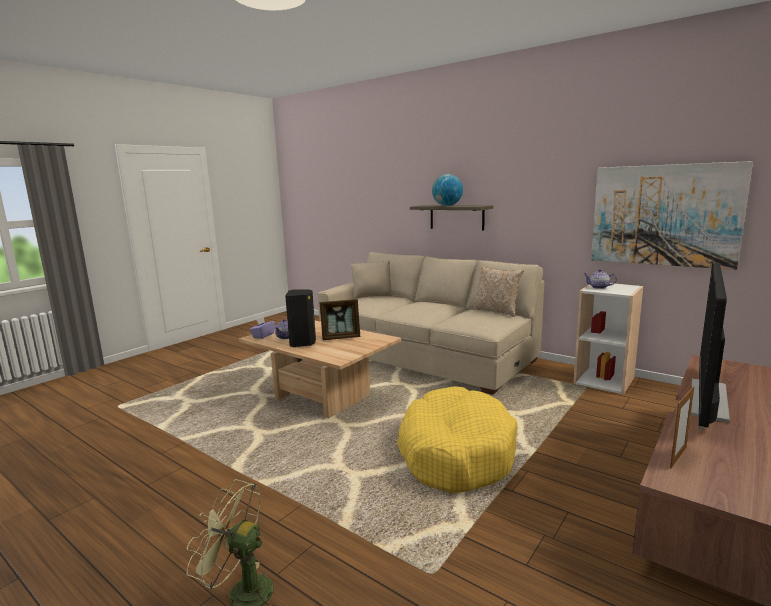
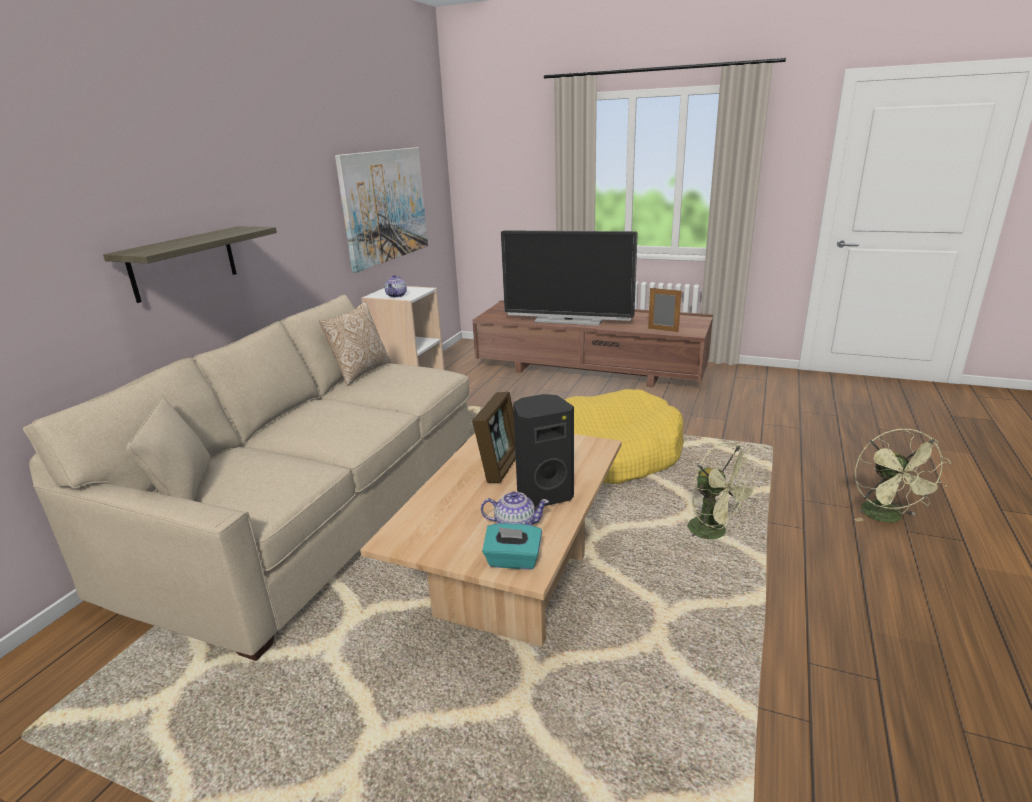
camera: 105 degrees left, 10 degrees up
(263, 335) = (513, 560): purple tissue box -> turquoise tissue box
(310, 473) = (715, 533): none -> green fan
(341, 337) = (500, 466): picture frame -> picture frame turned 45 degrees clockwise
(447, 205) = (198, 239): globe -> none

